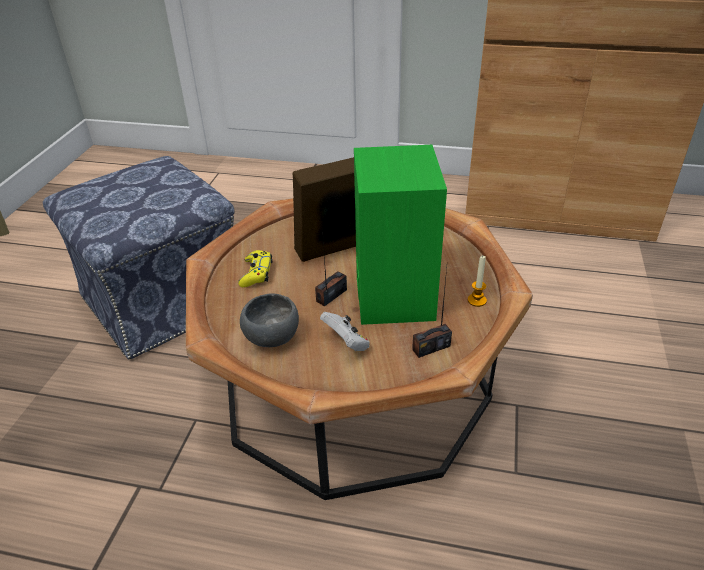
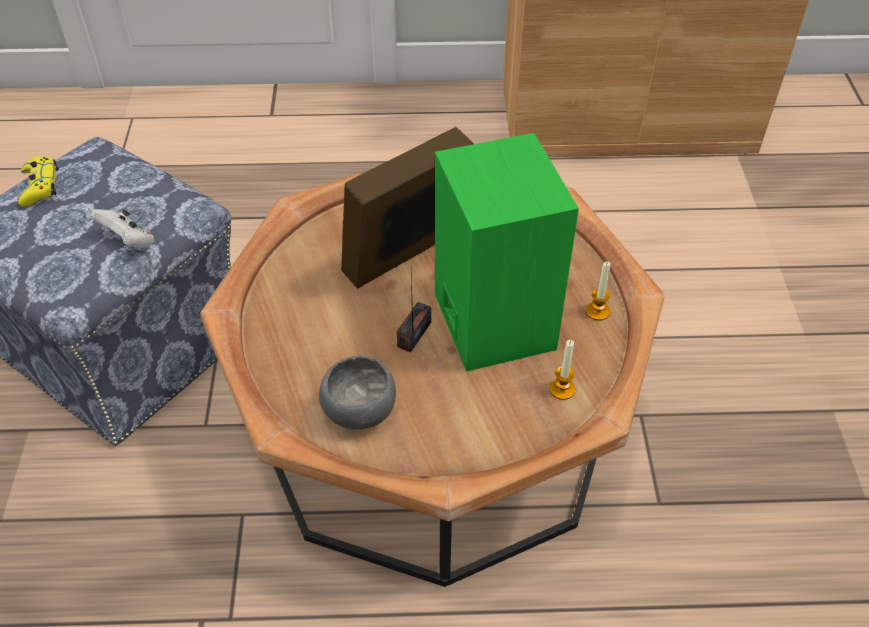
camera: 15 degrees left, 10 degrees up
(256, 273) = (302, 317): yellow game controller -> yellow game controller (40, 186)
(347, 343) = (457, 402): white game controller -> white game controller (129, 241)
(431, 347) = (562, 389): radio -> candle

